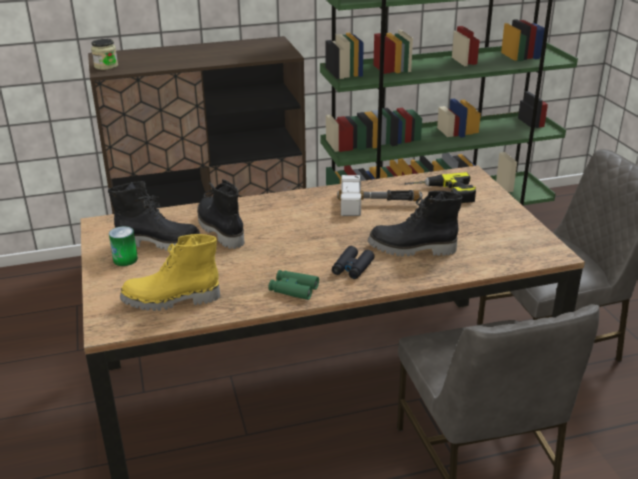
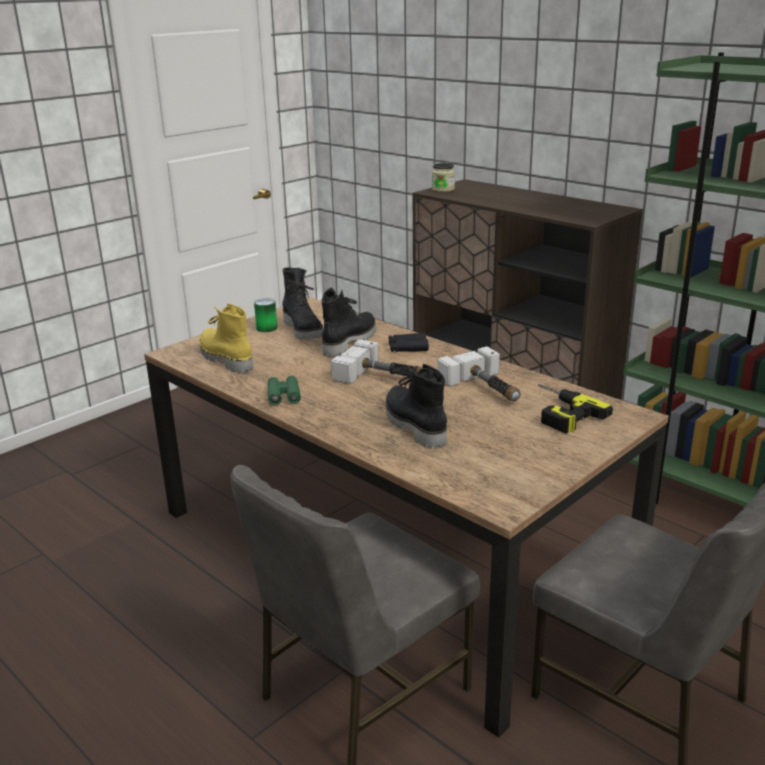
camera: 60 degrees right, 5 degrees down
(311, 235) = (384, 377): none -> hammer
(352, 268) = (346, 409): black binoculars -> black binoculars (408, 348)

